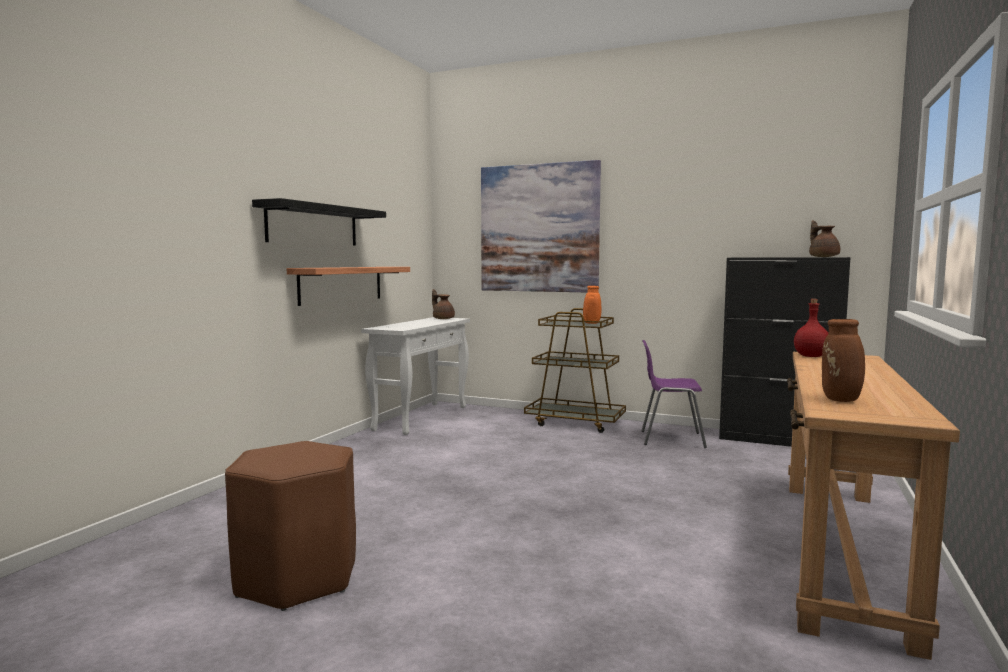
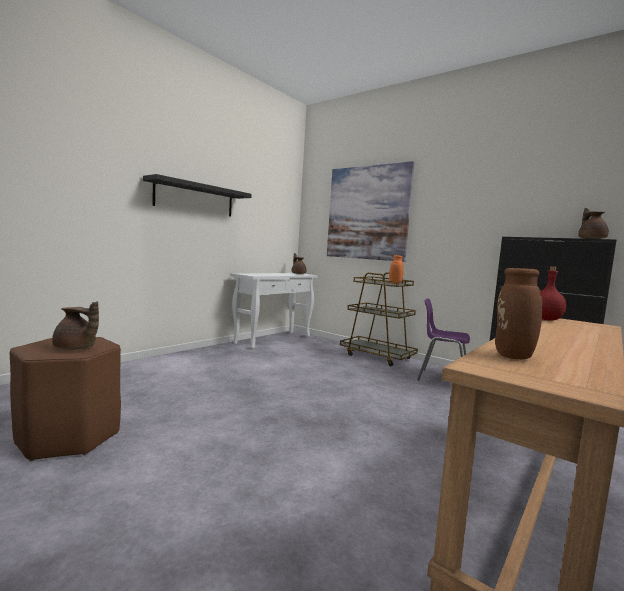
camera: 15 degrees right, 0 degrees up
(312, 458) = (76, 348): none -> brown teapot
(341, 284) = (217, 241): shelf -> none

